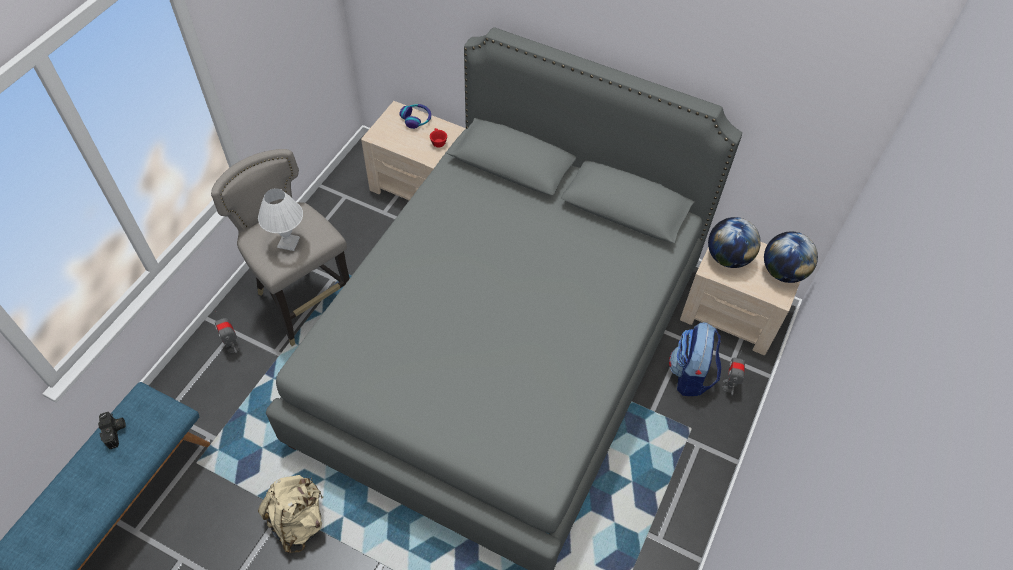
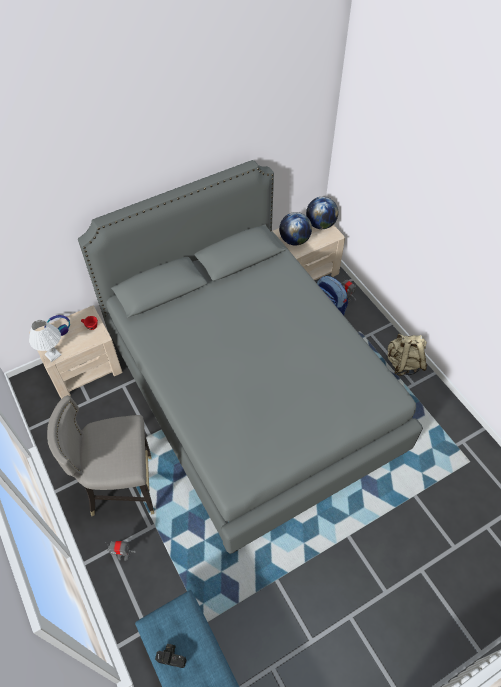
camera: 55 degrees left, 0 degrees up
(288, 242) = (118, 449): white table lamp -> white table lamp (53, 355)
(298, 521) = (290, 573): beige backpack -> beige backpack (403, 363)

